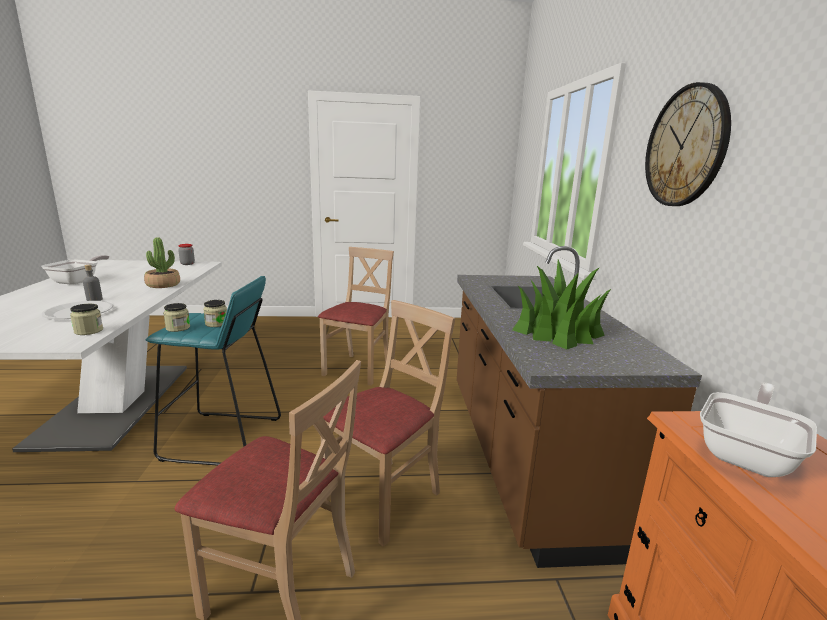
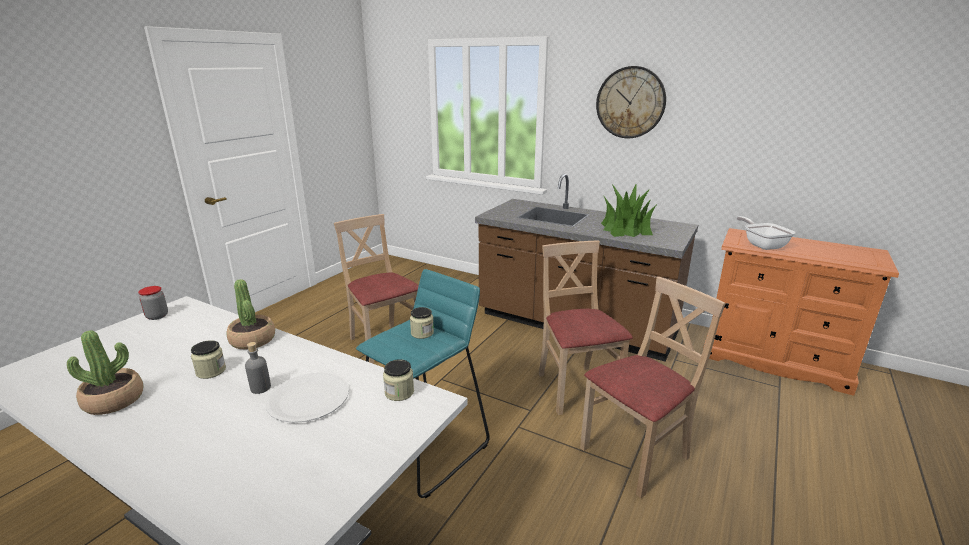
camera: 55 degrees left, 5 degrees up
(78, 281) = (114, 400): frying pan -> potted plant
(178, 328) = (412, 353): jar -> jar (211, 371)

